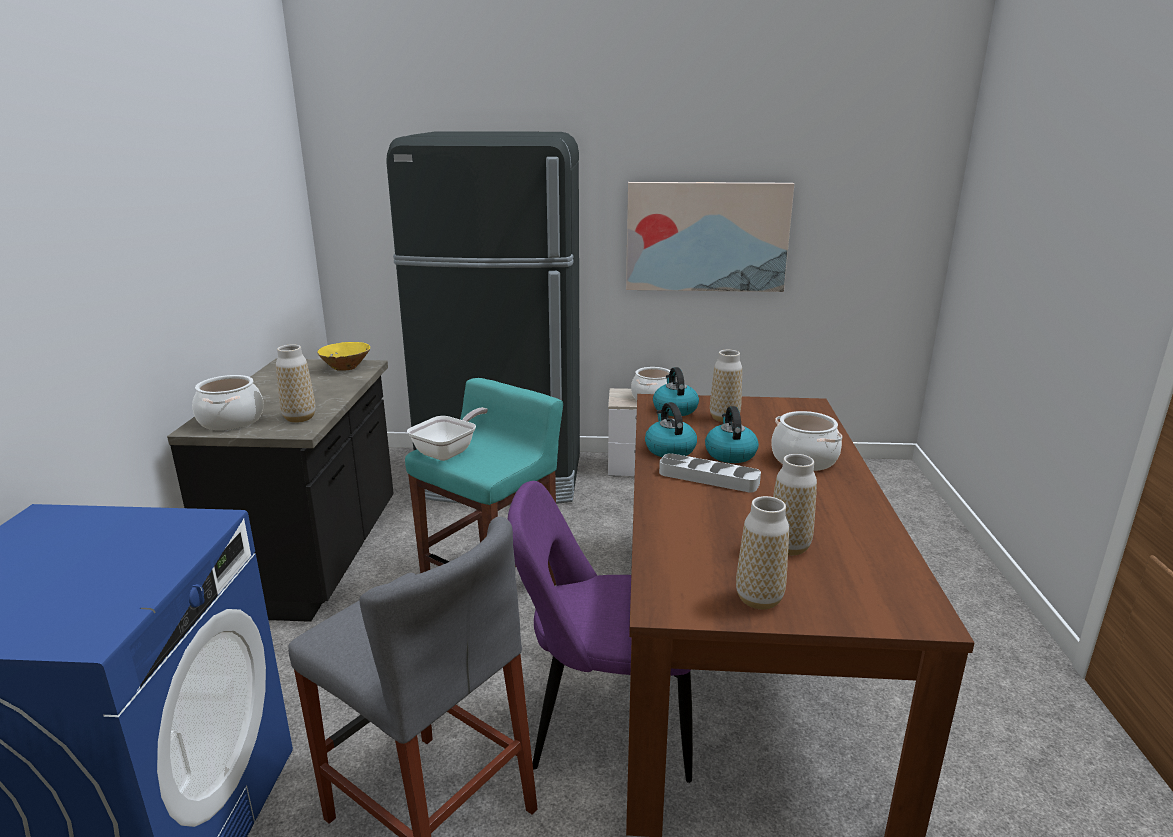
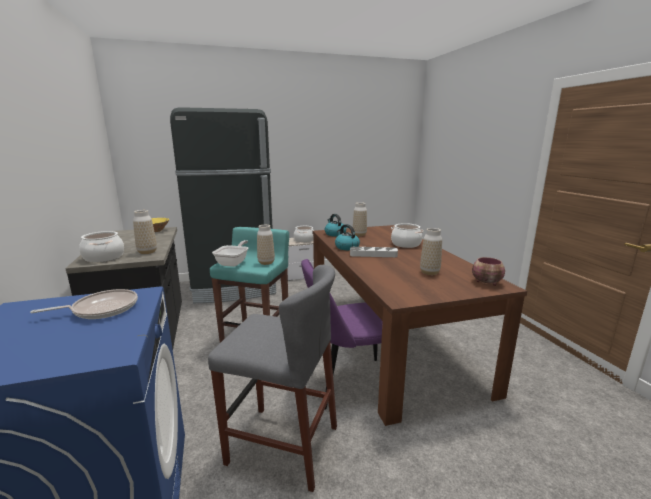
camera: 20 degrees left, 5 degrees down
(134, 543) = (101, 309): none -> frying pan
(706, 237) = (321, 163): picture -> none
(730, 454) = (374, 246): kettle -> none
(759, 599) = (436, 291): vase -> vase (266, 262)
(896, 600) = (487, 283): none -> bowl

